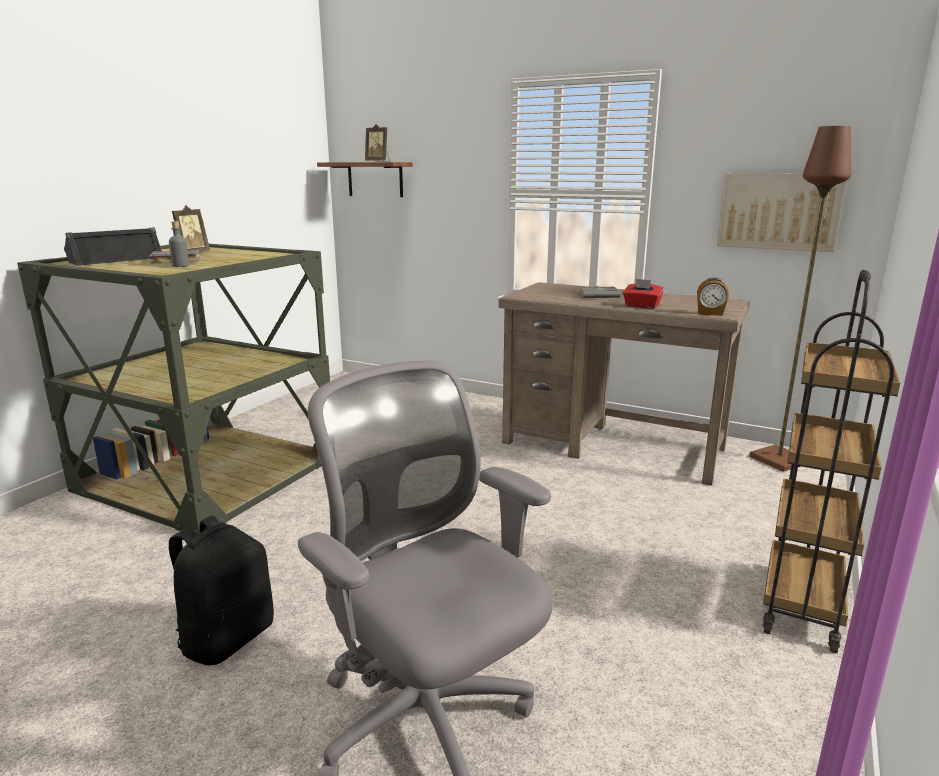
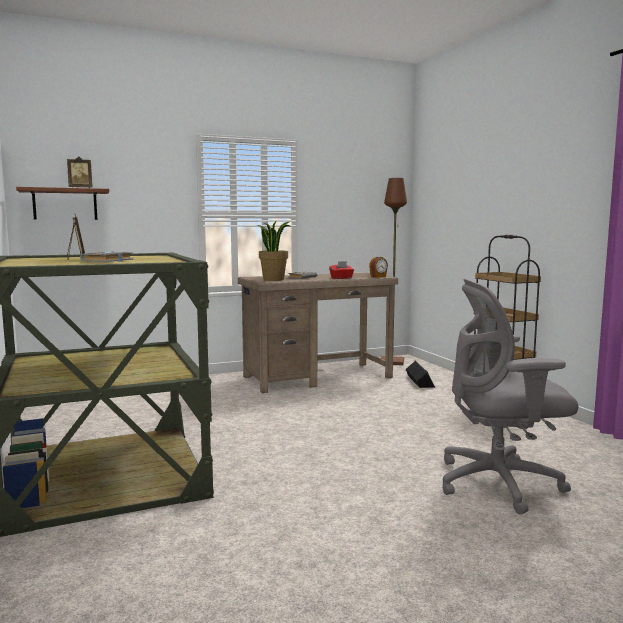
camera: 50 degrees left, 10 degrees down
(116, 260) = (43, 264): black speaker -> black speaker (419, 381)
(181, 266) = (140, 261): grey bottle -> none
(227, 638) = (362, 513): black backpack -> none
(547, 294) = (274, 279): none -> potted plant
(779, 211) = (364, 223): picture -> none

